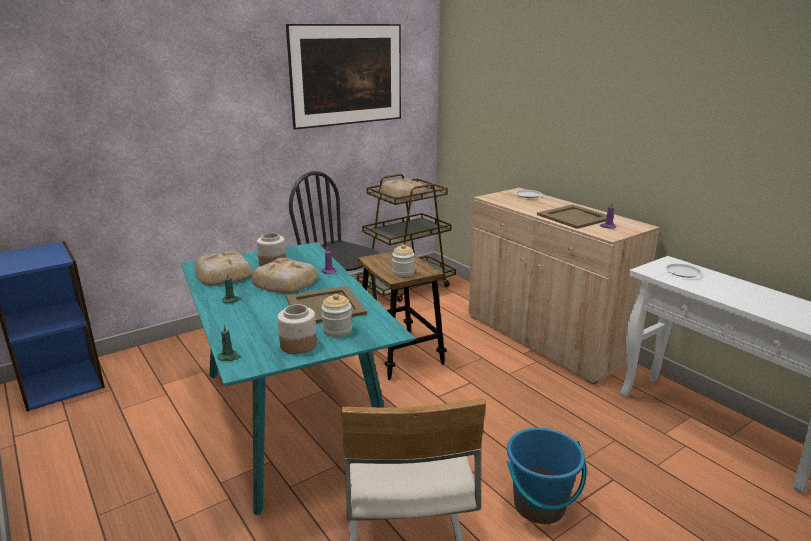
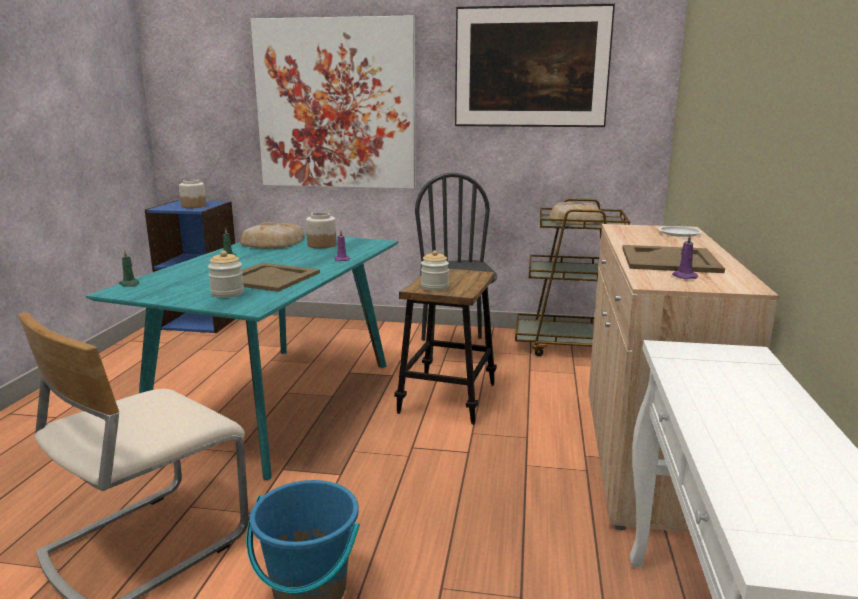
camera: 45 degrees right, 5 degrees down
(179, 120) = (336, 105): none -> picture
(285, 282) = (293, 257): bread -> none
(298, 345) = (179, 292): jar -> jar (193, 206)
(683, 272) = (724, 368): white plate -> none

